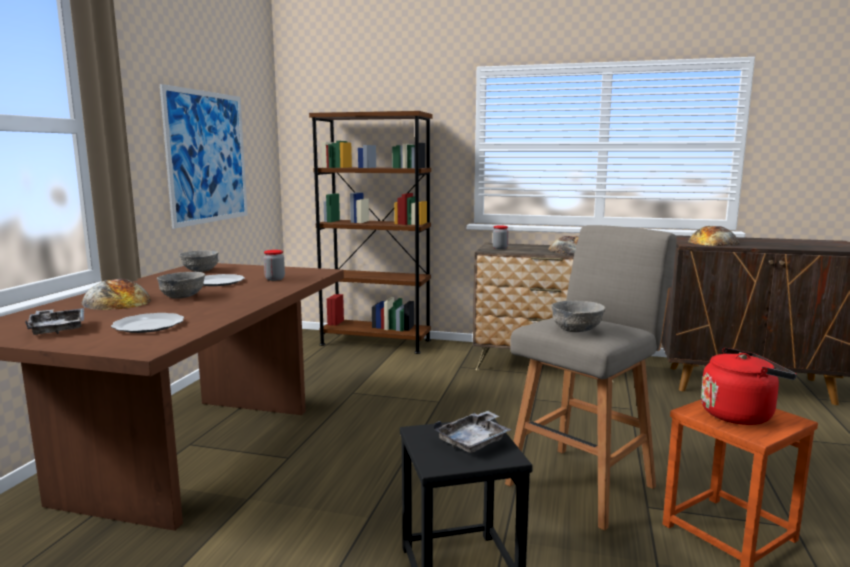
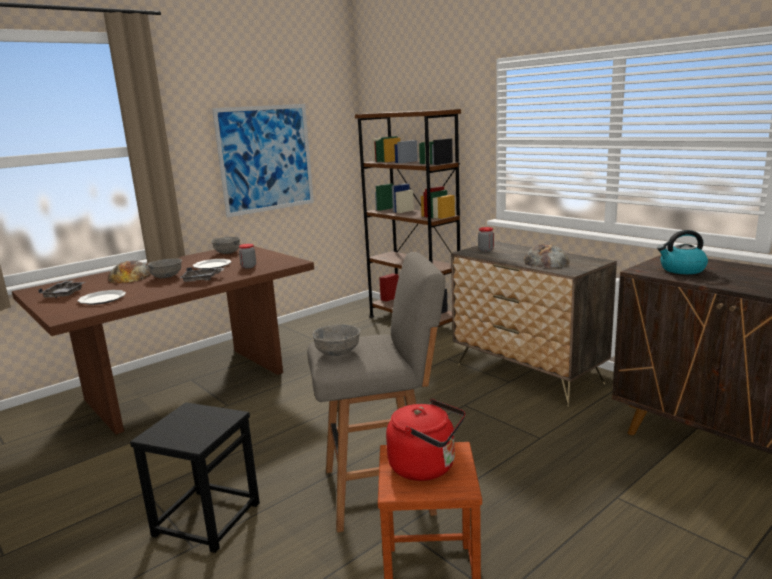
camera: 35 degrees right, 5 degrees up
(474, 441) = (201, 426): grey tray -> grey tray (201, 280)
(713, 242) = (681, 270): bread -> kettle

